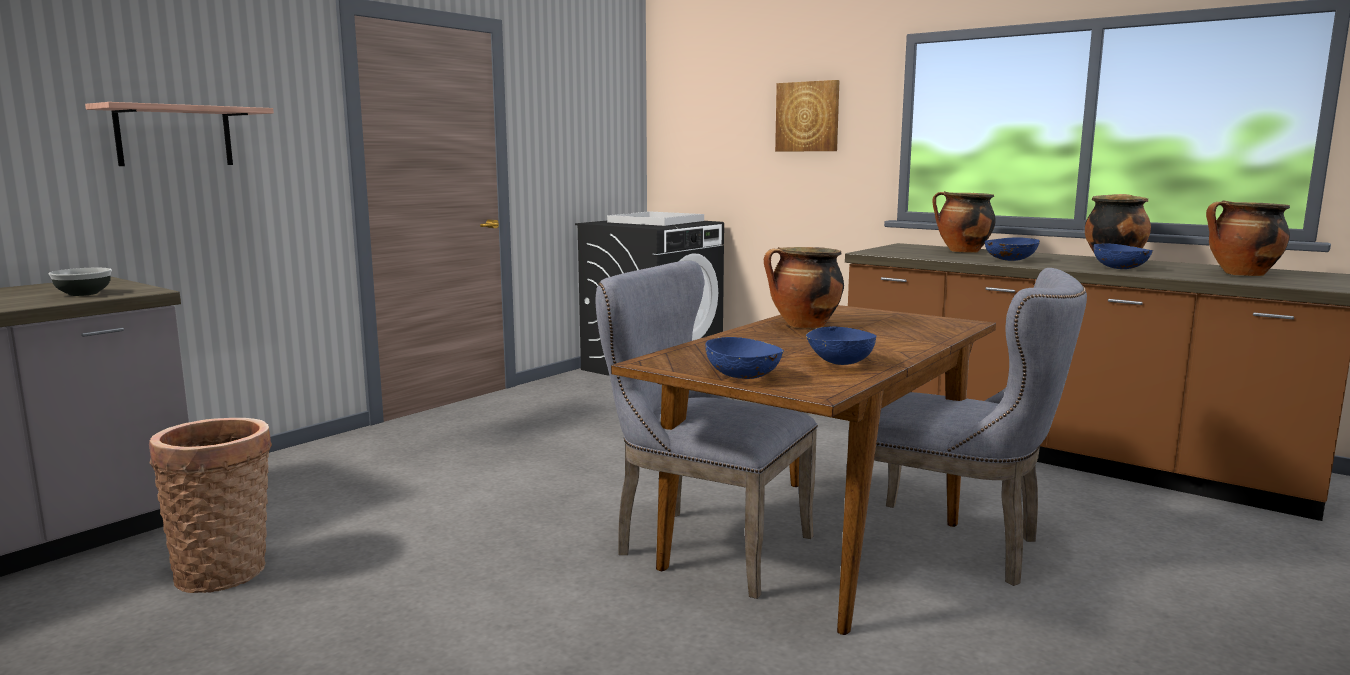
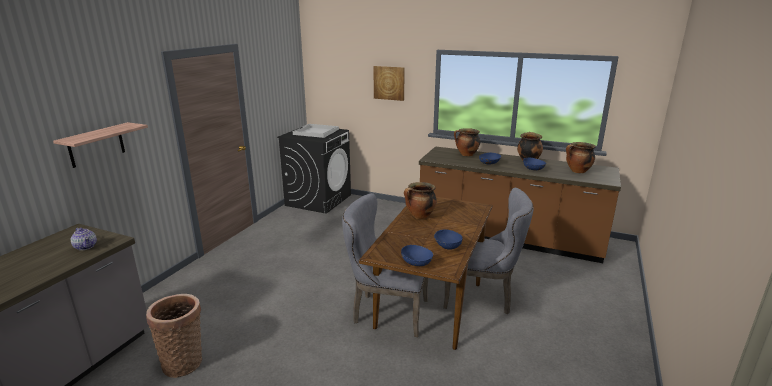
camera: 15 degrees left, 10 degrees up
(84, 293) = (86, 246): bowl -> teapot

